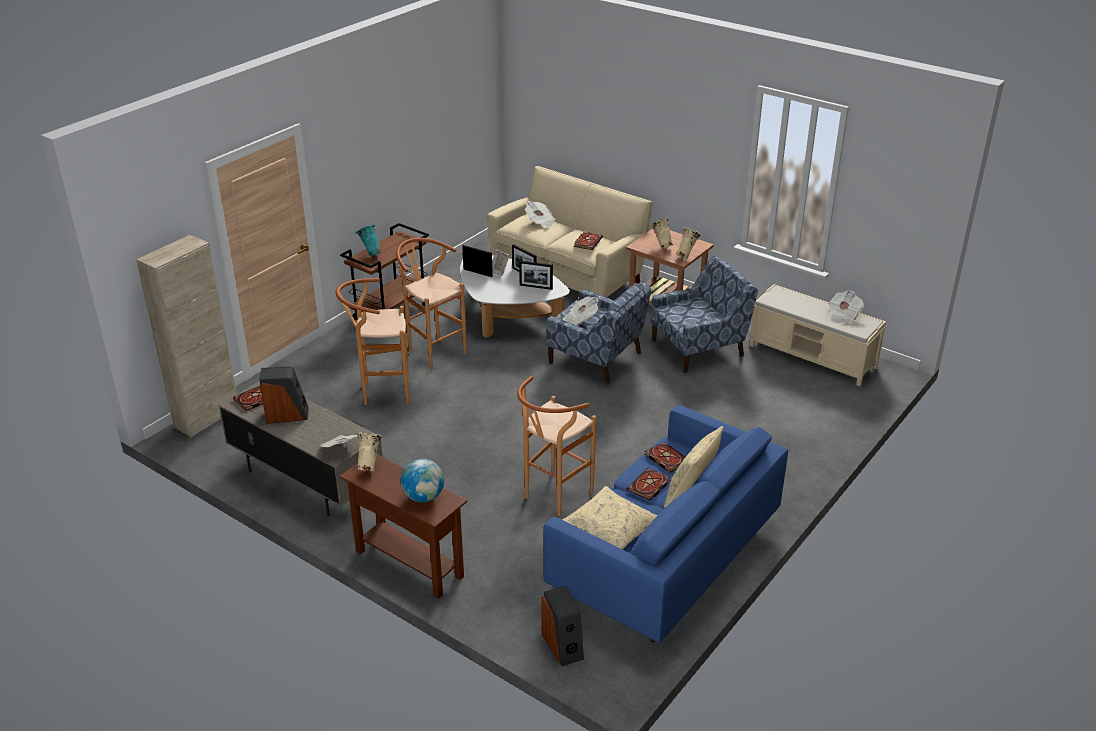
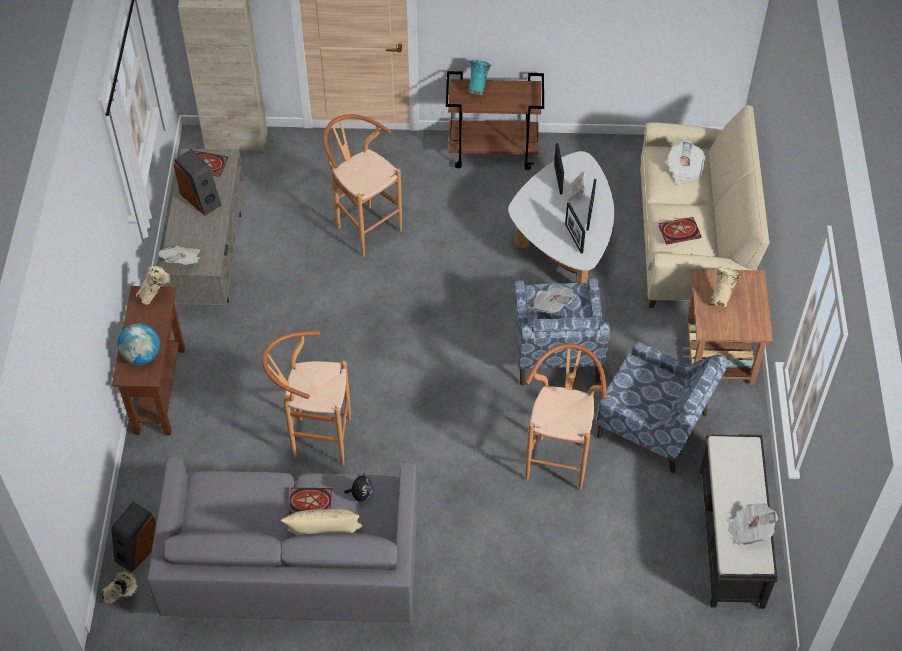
camera: 55 degrees right, 20 degrees up
(433, 351) = (457, 222): brown stool -> brown stool (559, 457)
(610, 528) = (230, 505): beige pillow -> none
(664, 559) = (293, 566): blue sofa -> grey sofa
(665, 458) = (360, 494): book -> plush toy
(687, 256) = (722, 330): beige vase -> beige vase (123, 598)
(813, 356) = (731, 538): beige bench -> black bench

